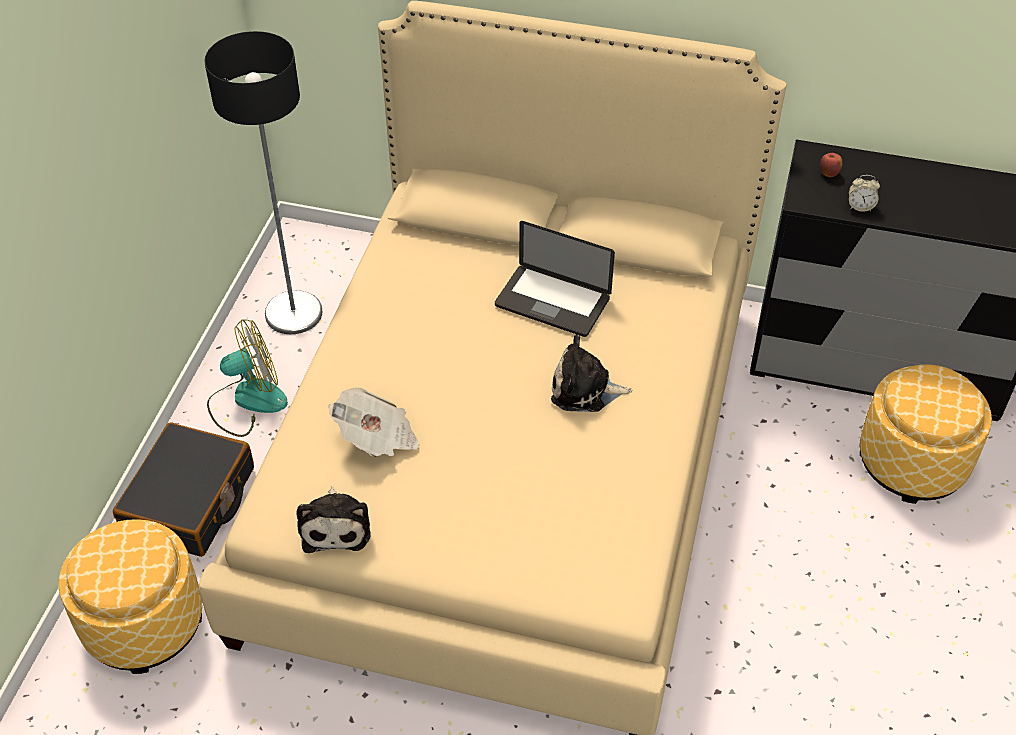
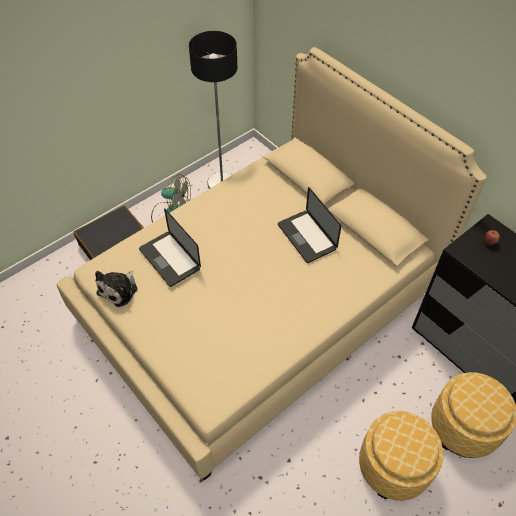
camera: 35 degrees right, 5 degrees up
(144, 622) = (56, 286): ottoman -> ottoman (393, 466)
(377, 438) = (170, 259): newspaper -> laptop
(585, 389) = (283, 289): plush toy -> none
(860, 206) = (491, 270): alarm clock -> none

